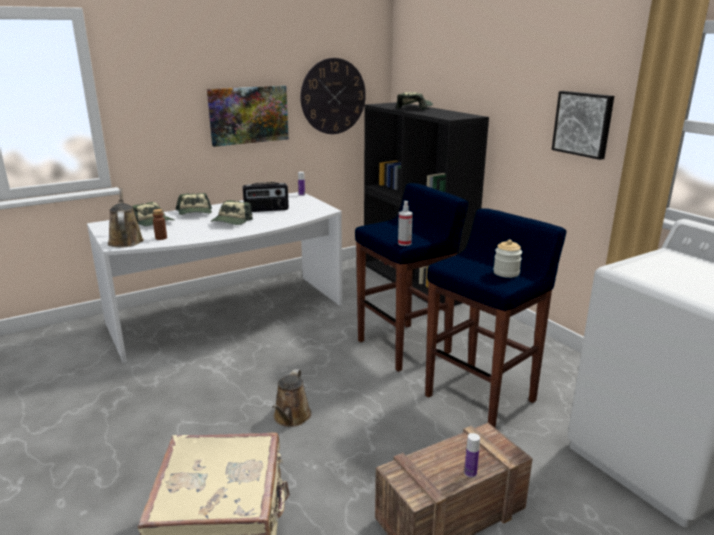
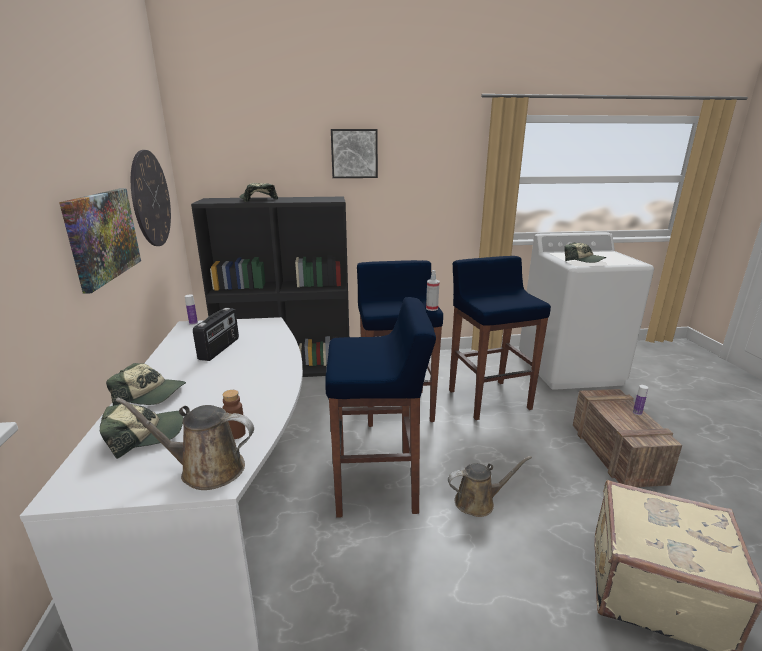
camera: 65 degrees left, 0 degrees up
(231, 221) = (234, 374): cap -> cap (583, 261)
(282, 364) = (377, 485): none -> blue stool
(291, 418) = (478, 501): brown watering can -> brown watering can turned 45 degrees counterclockwise
(506, 273) = (516, 296): jar -> none
(583, 124) = (435, 189): picture -> picture (354, 153)

